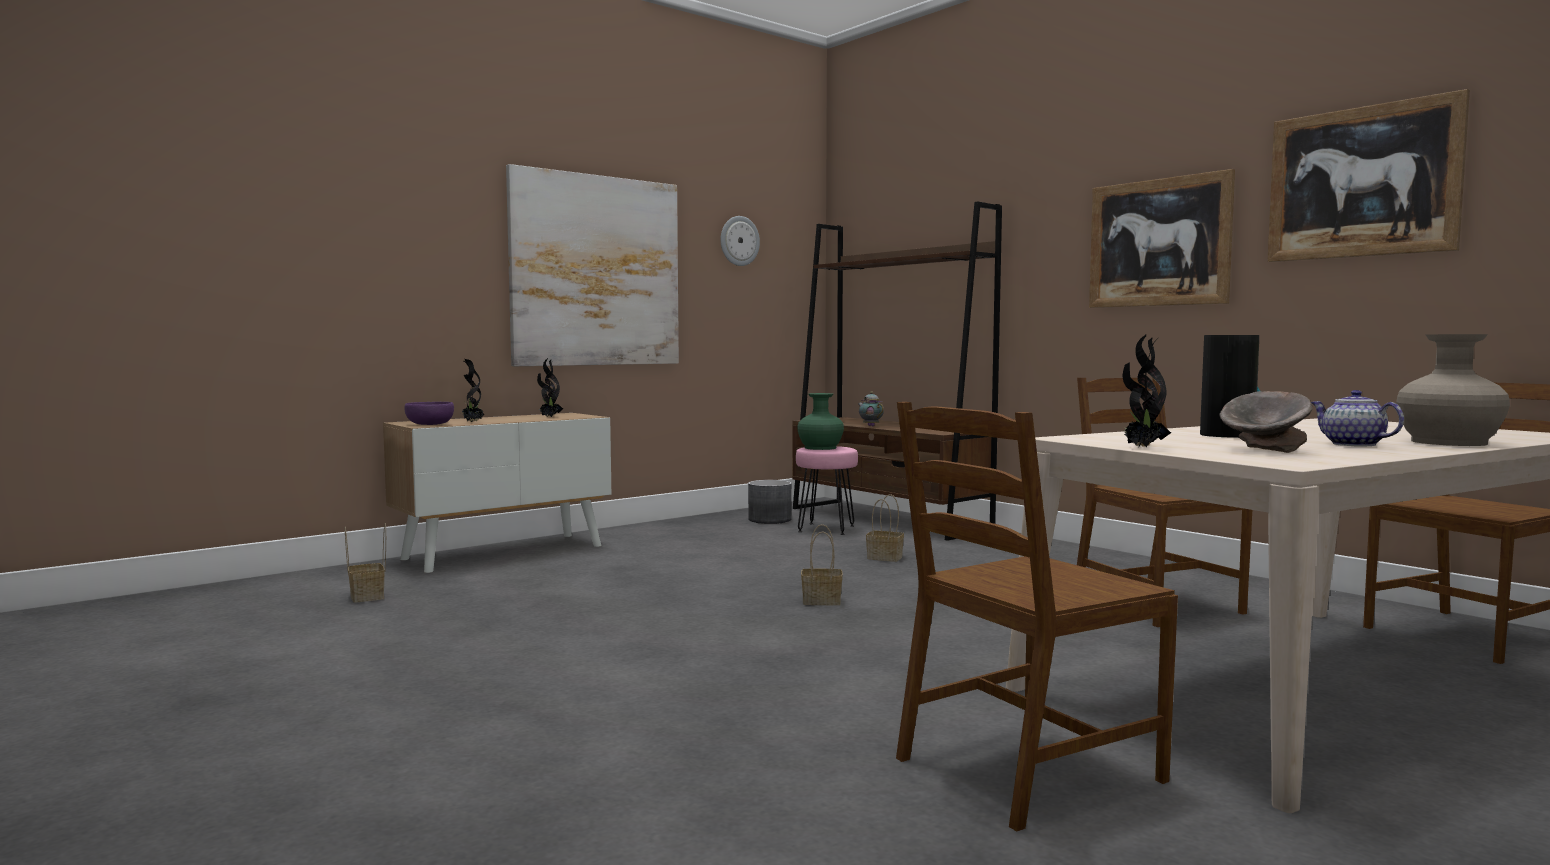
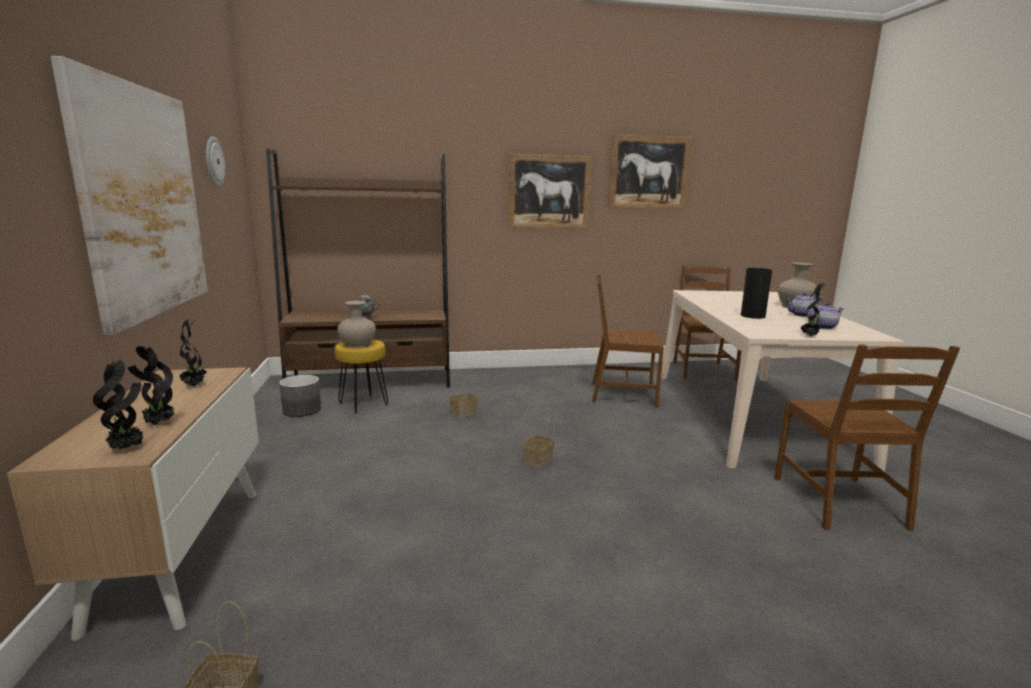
camera: 60 degrees left, 10 degrees up
(429, 424) = (128, 448): purple bowl -> potted plant
(820, 448) = (357, 344): green vase -> beige vase
(826, 529) = (364, 404): pink stool -> yellow stool
(1264, 450) = (823, 327): grey bowl -> teapot

